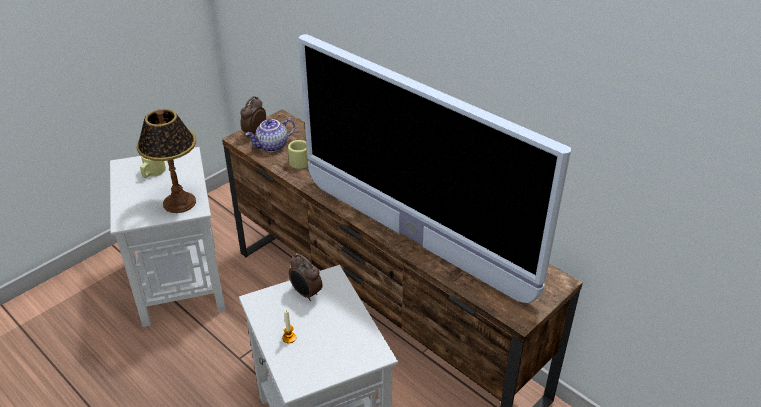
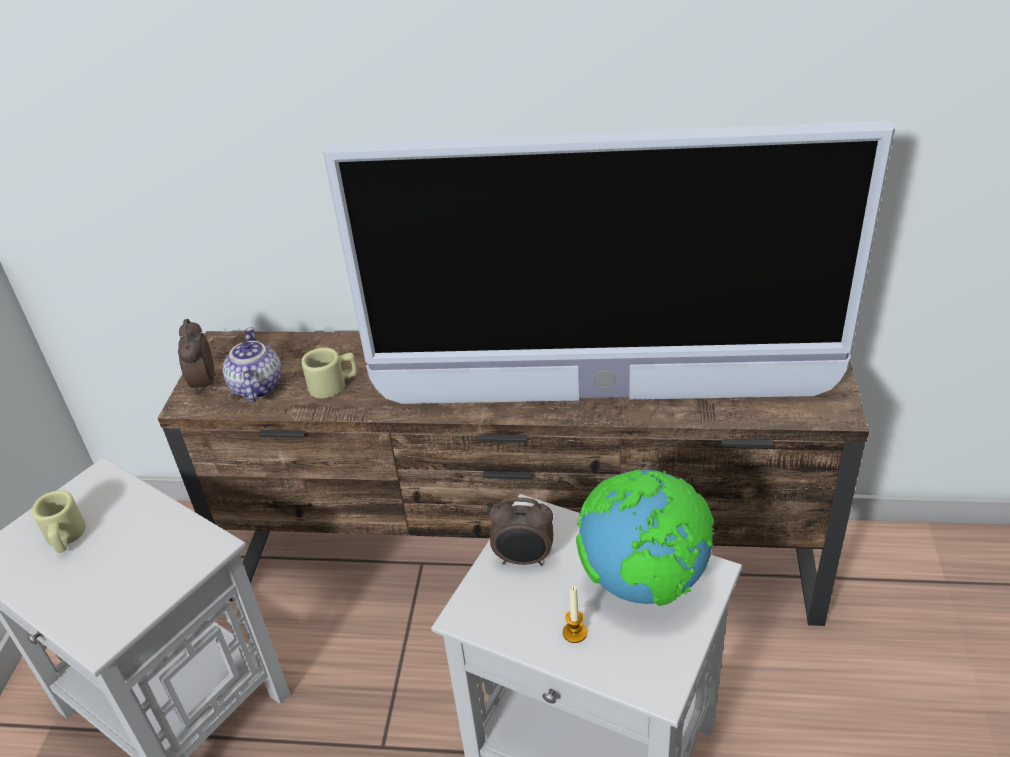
camera: 35 degrees left, 0 degrees up
(179, 202) = (168, 554): table lamp -> none
(272, 146) = (256, 387): teapot -> teapot turned 150 degrees clockwise
(344, 338) = (645, 582): none -> globe

